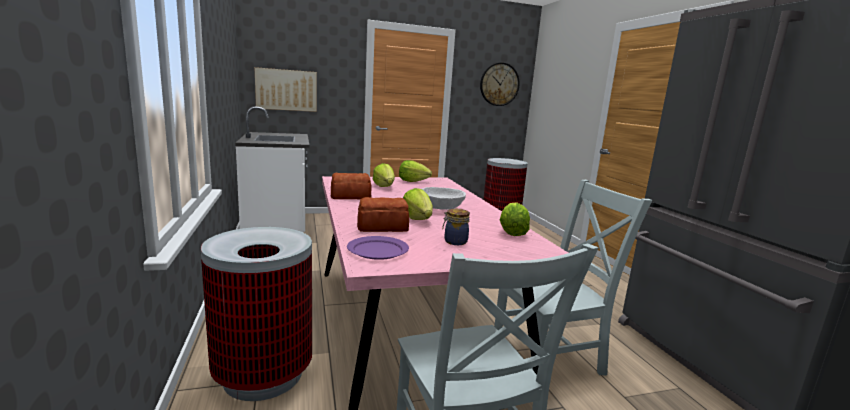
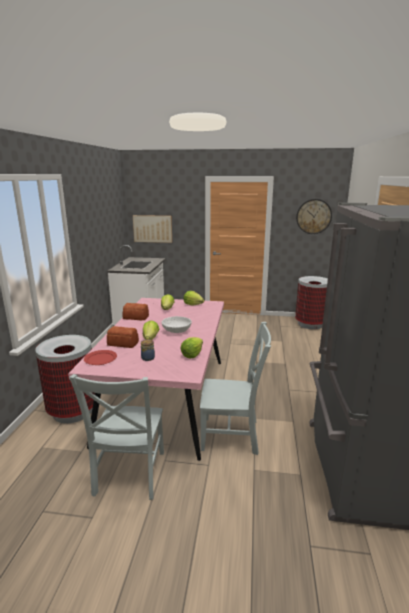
camera: 25 degrees right, 5 degrees up
(378, 250) = (100, 359): purple plate -> red plate

